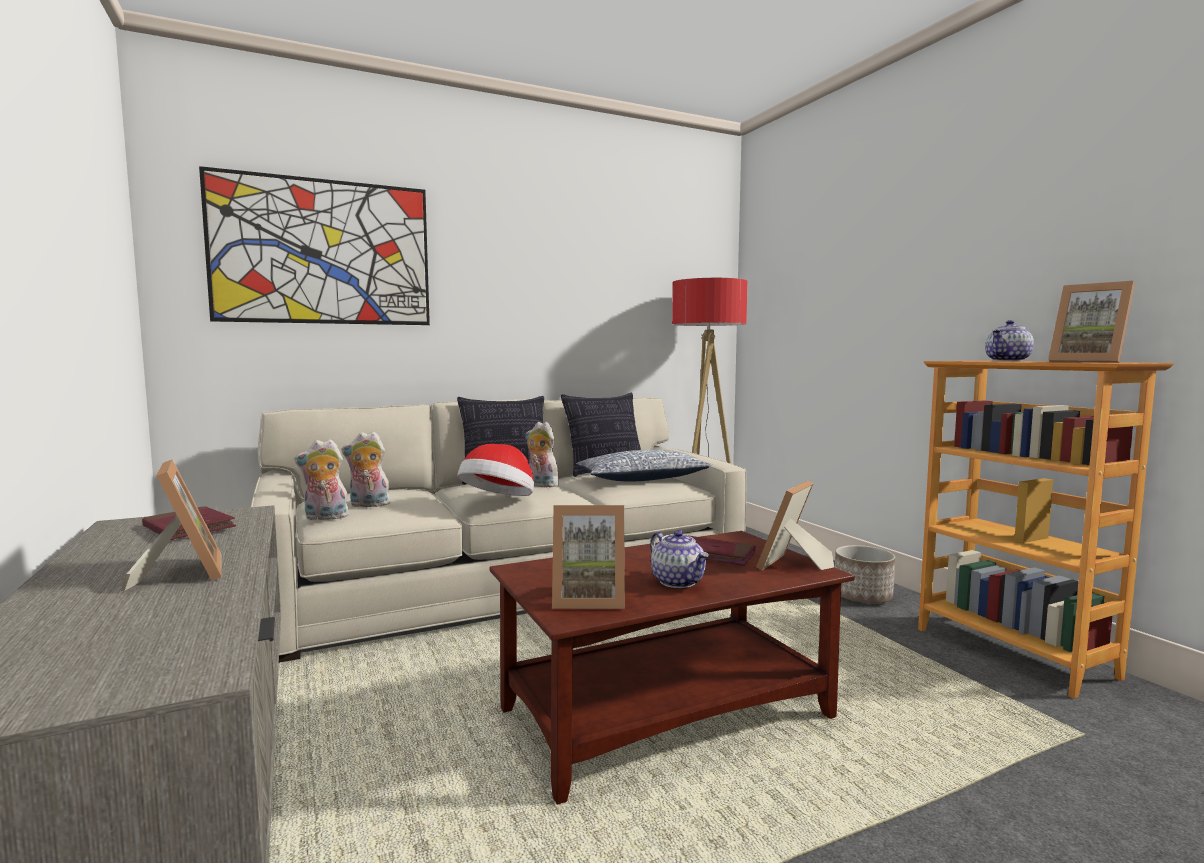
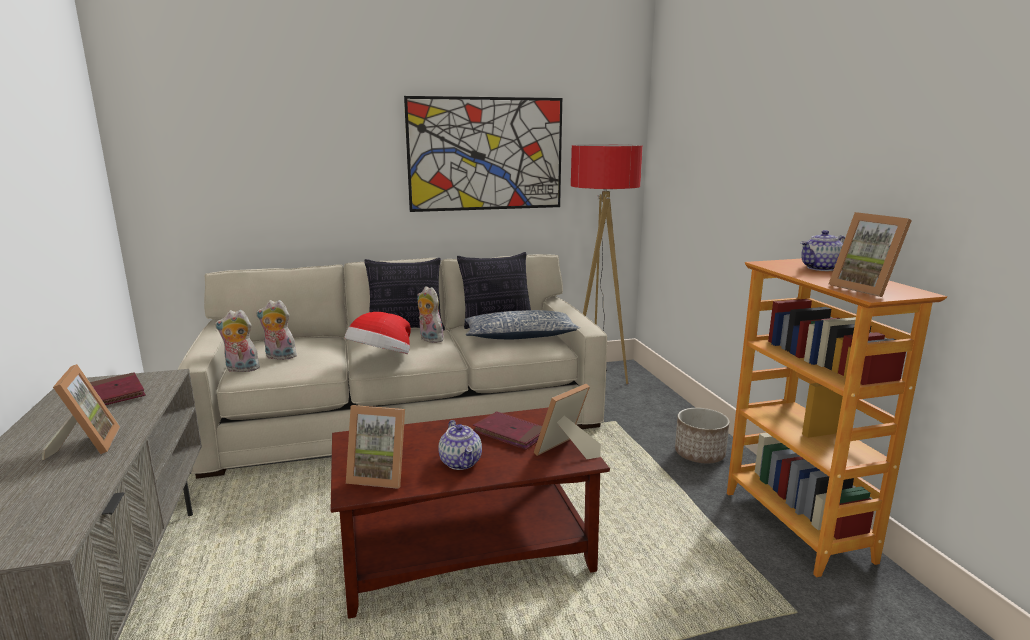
camera: 10 degrees right, 10 degrees up
(323, 252) = (251, 133): picture -> picture (486, 154)

